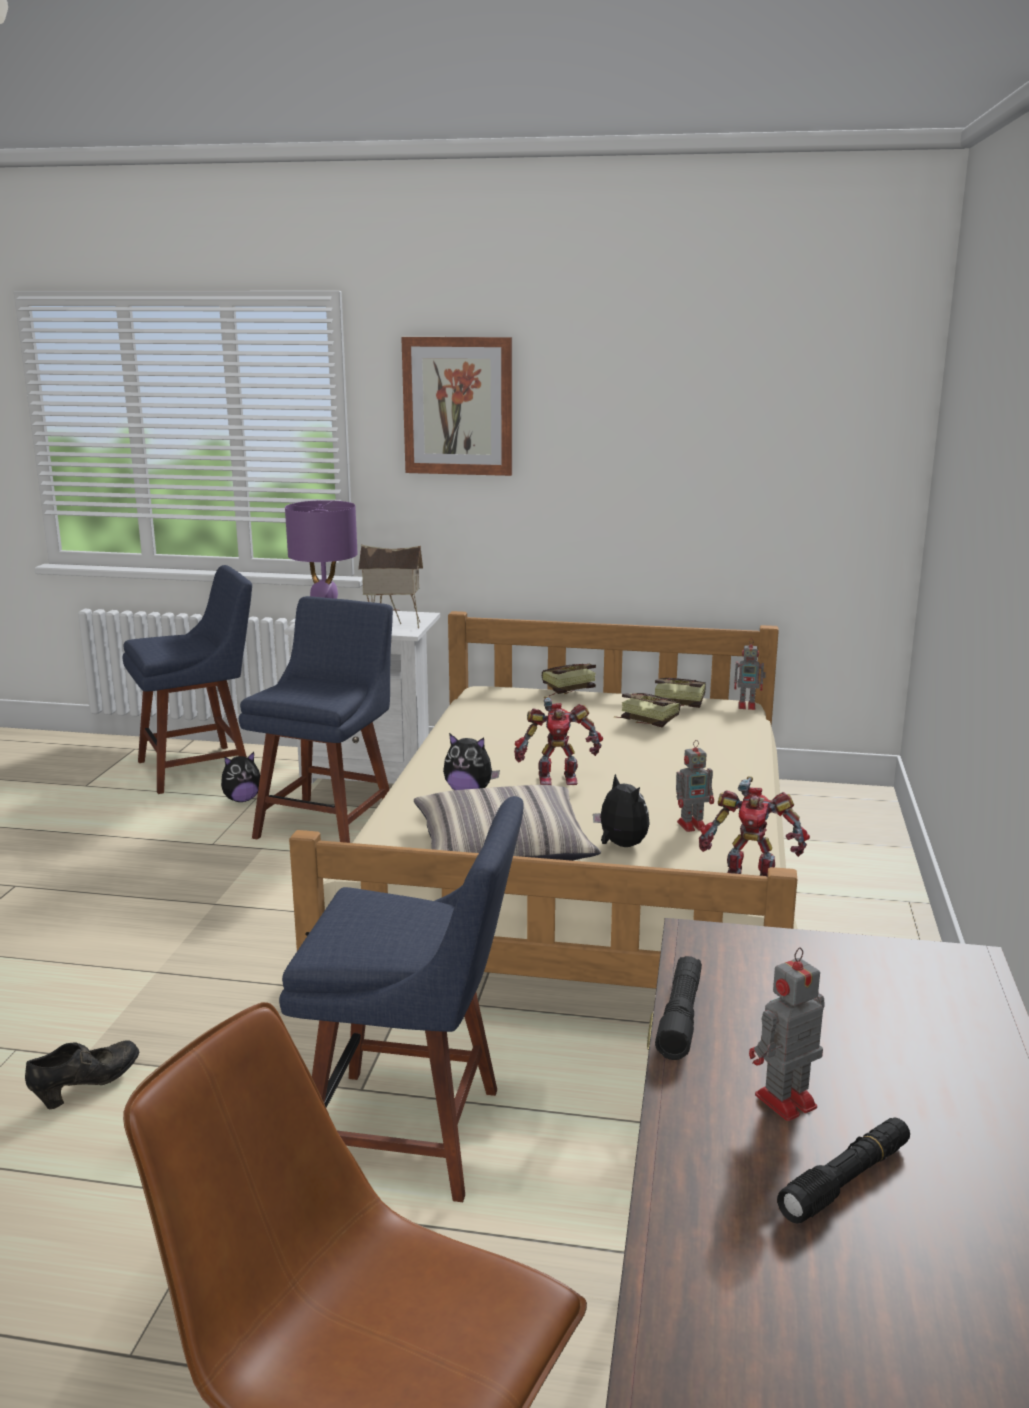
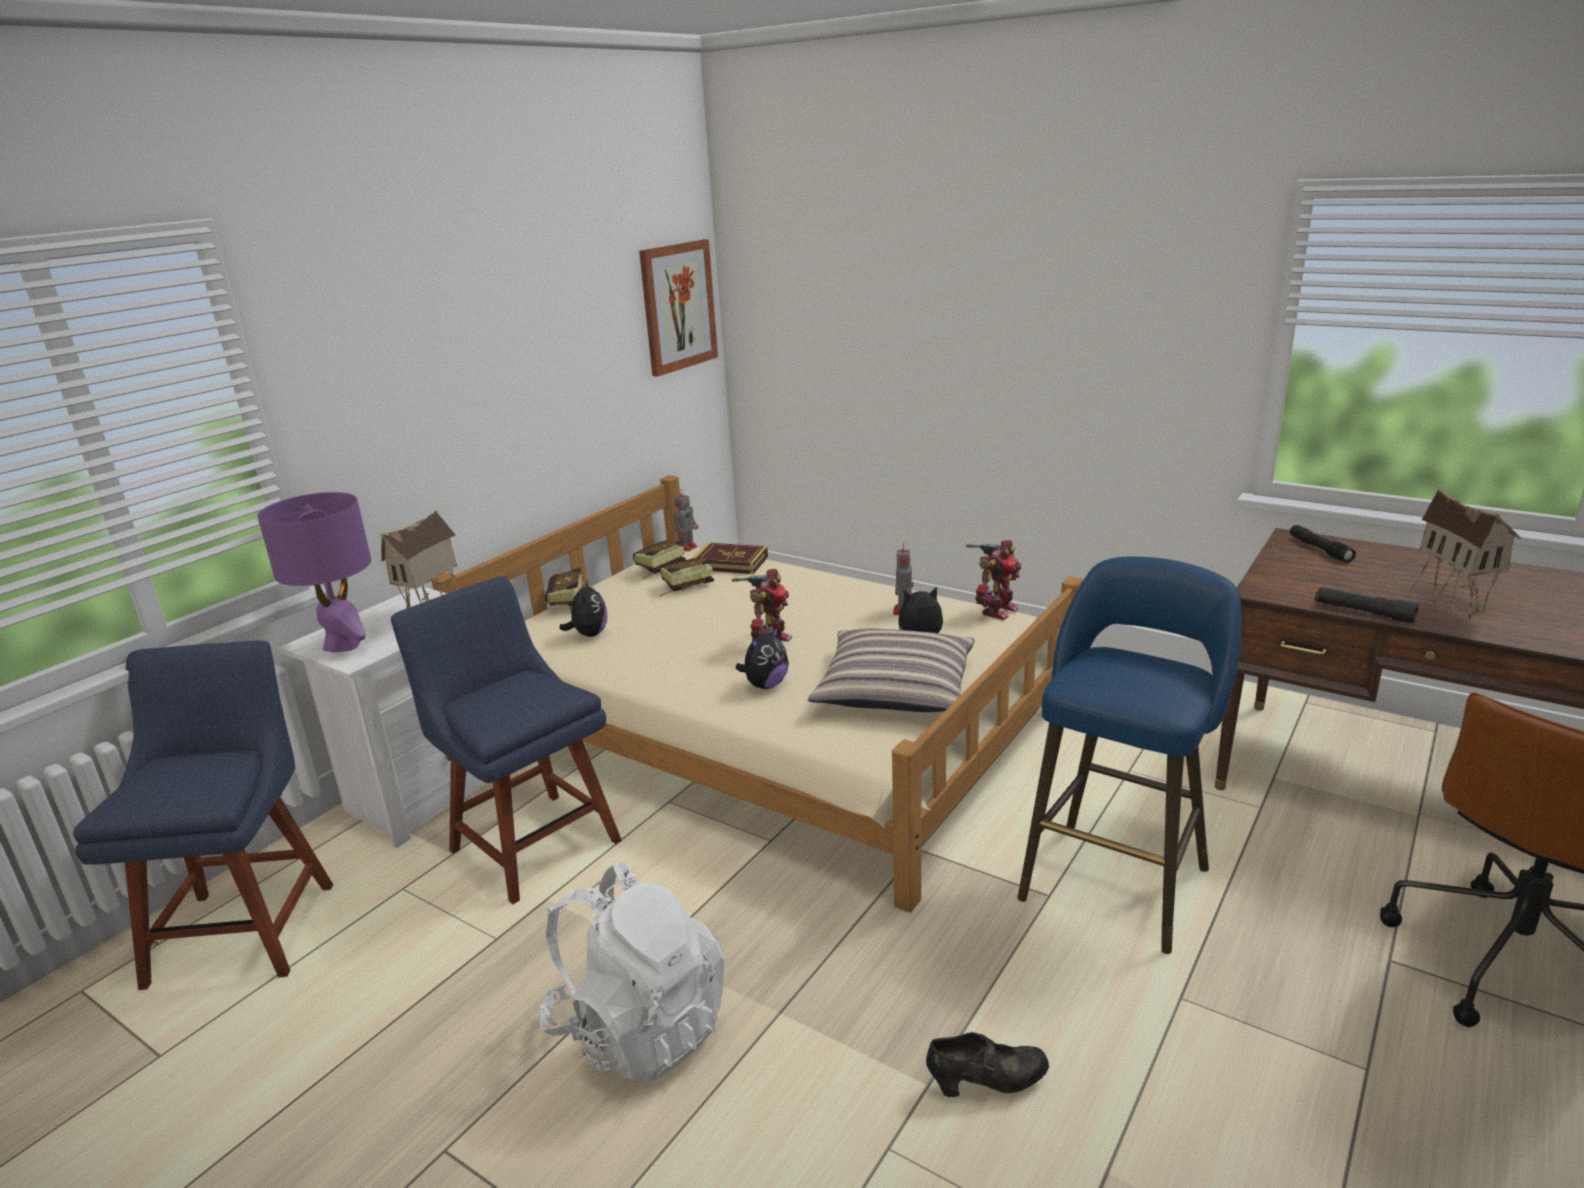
camera: 65 degrees left, 5 degrees up
(87, 1087) = (987, 1083): black shoe -> black shoe turned 105 degrees clockwise
(129, 919) = (639, 1028): none -> white backpack
(242, 799) = (394, 900): plush toy -> plush toy (589, 634)
(415, 1134) = (1118, 877): blue chair -> blue stool
(458, 406) = (384, 343): picture -> picture (678, 306)
(723, 728) = (730, 563): none -> book
(783, 1102) = (1451, 604): toy robot -> toy house
(846, 1180) = (1520, 605): black flashlight -> black flashlight (1319, 549)

